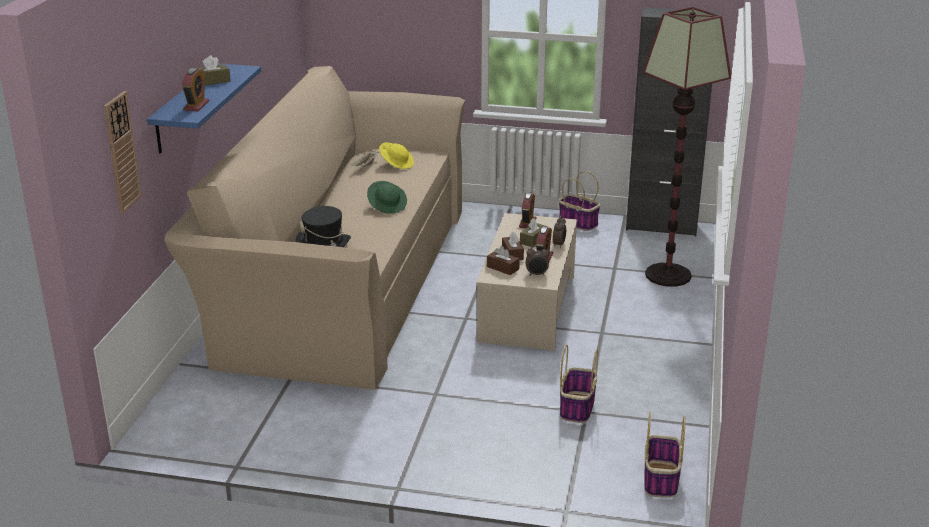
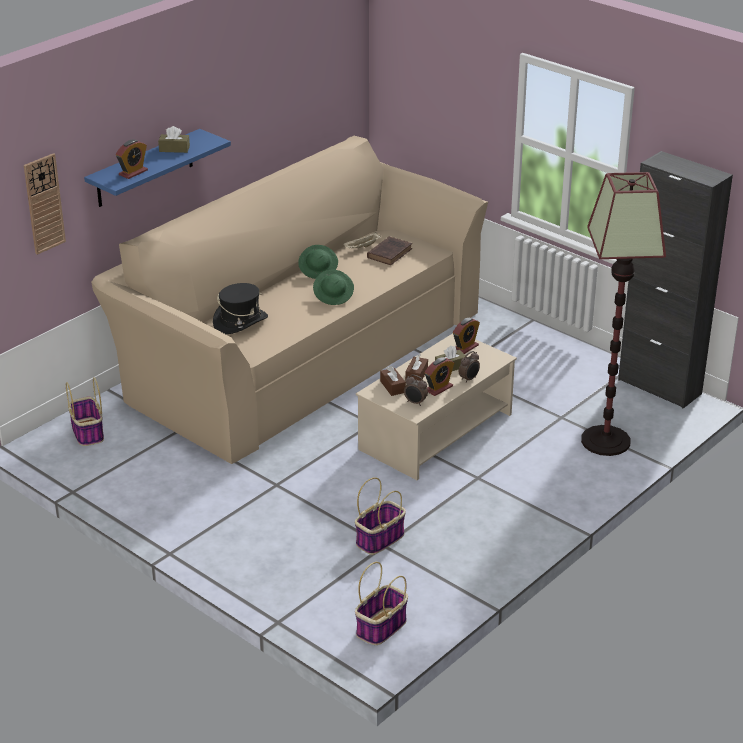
camera: 30 degrees right, 5 degrees up
(349, 190) = (318, 270): none -> green hat
(397, 164) = (390, 253): yellow hat -> brown book
(577, 223) = (577, 358): basket -> basket (87, 432)

